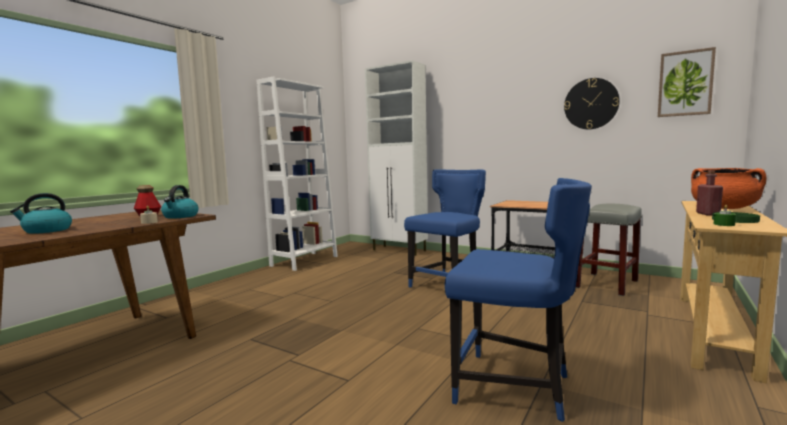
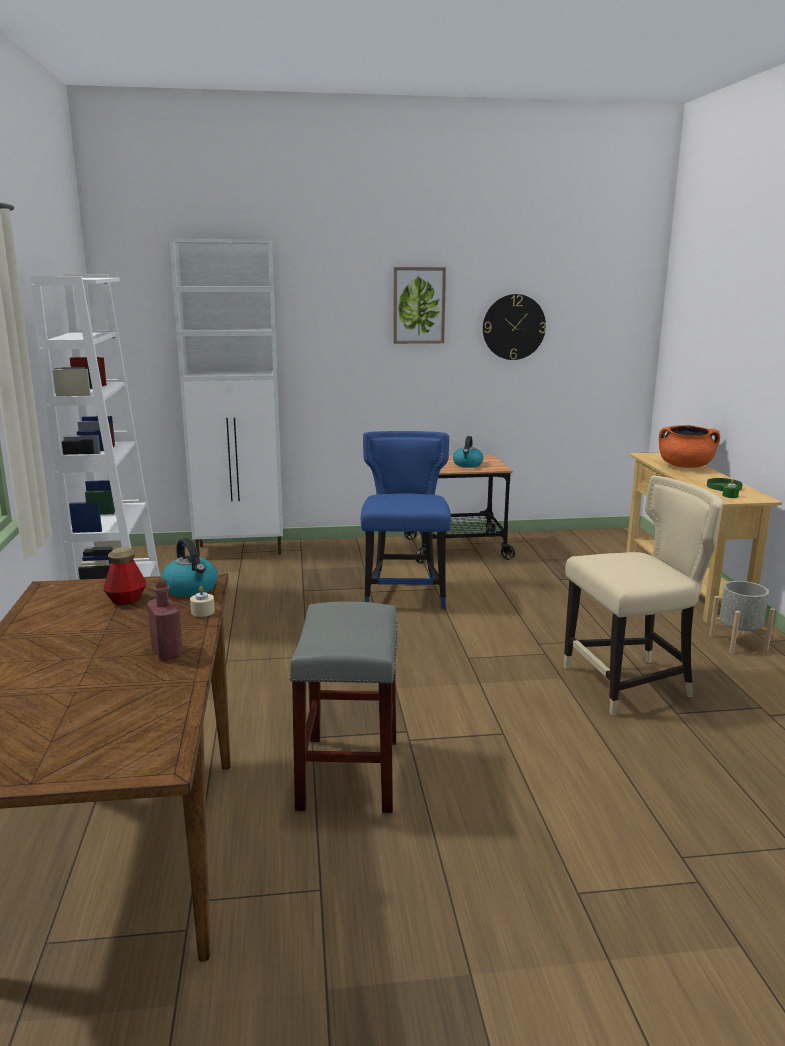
camera: 40 degrees left, 10 degrees up
(46, 230) = (109, 668): kettle -> kettle (468, 464)
(515, 387) = (631, 684): blue chair -> beige chair
(606, 284) = (552, 551): grey stool -> grey stool (349, 774)
(685, 83) = (609, 312): picture -> picture (418, 305)
(708, 214) = (692, 479): red bottle -> red bottle (167, 652)
(708, 395) = (738, 642): none -> grey planter

